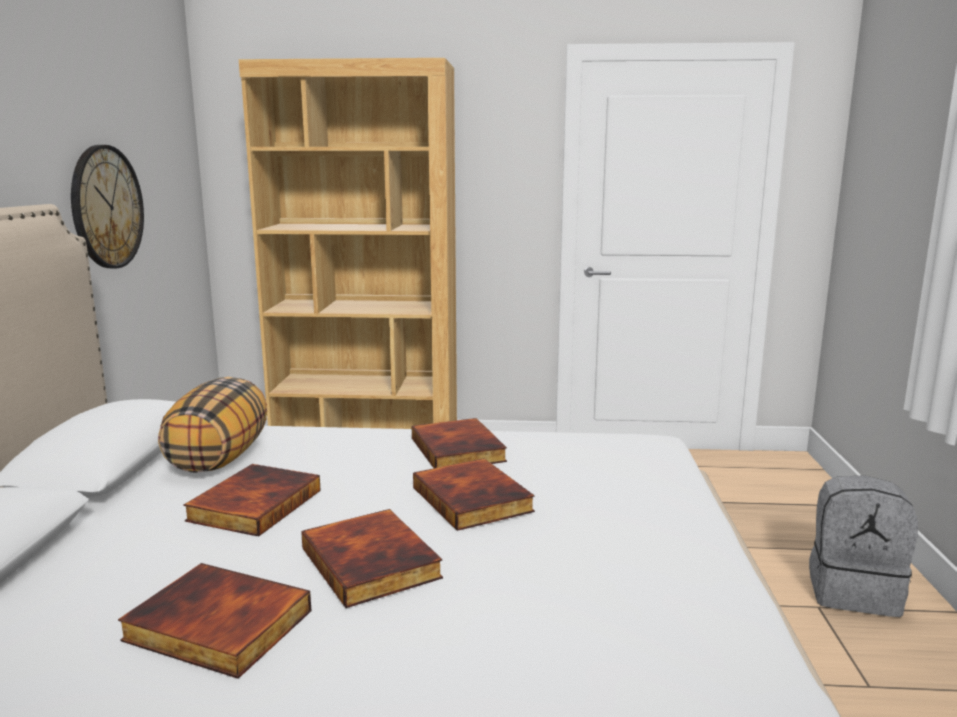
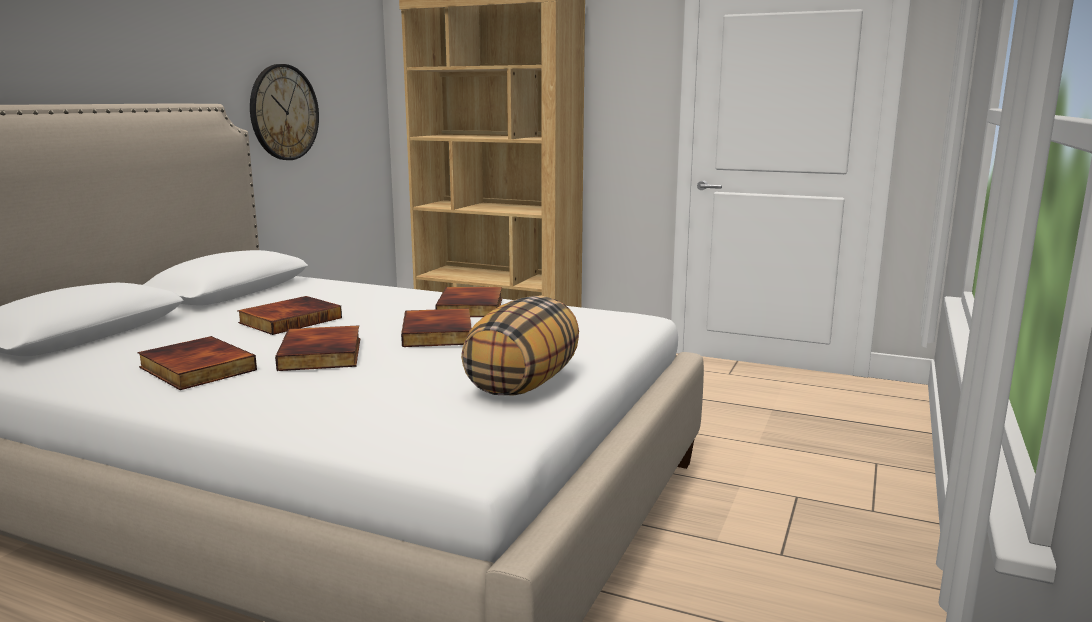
camera: 20 degrees right, 0 degrees up
(219, 458) = (299, 295): pillow -> pillow (523, 384)
(853, 592) = (845, 492): grey backpack -> none

